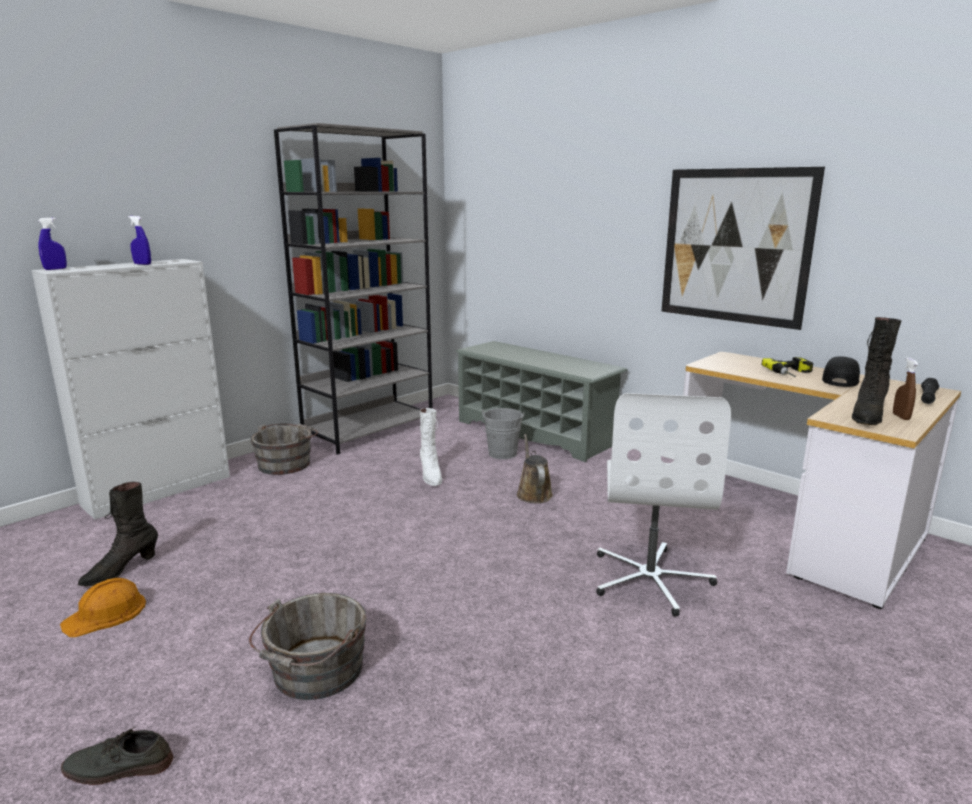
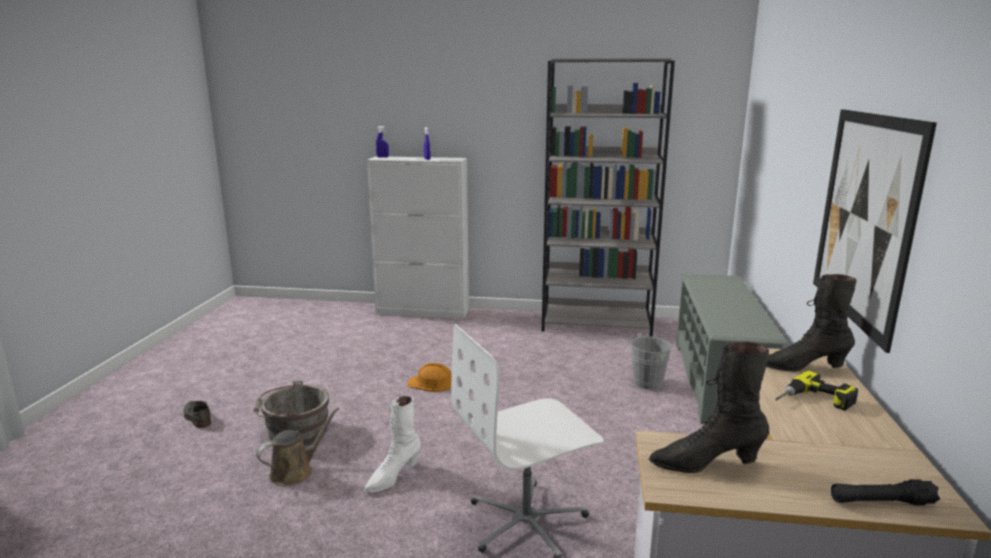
camera: 55 degrees right, 0 degrees up
(106, 614) = (299, 359): orange hard hat -> orange hard hat (431, 383)
(121, 571) = (337, 343): black boot -> black boot (802, 367)
(287, 463) = (504, 324): grey bucket -> none
(431, 476) = (561, 372): white boot -> white boot (393, 477)
(533, 493) = (598, 421): brown watering can -> brown watering can (295, 471)
(840, 380) = (845, 432): black cap -> none
(901, 417) = (737, 485): brown spray bottle -> none

